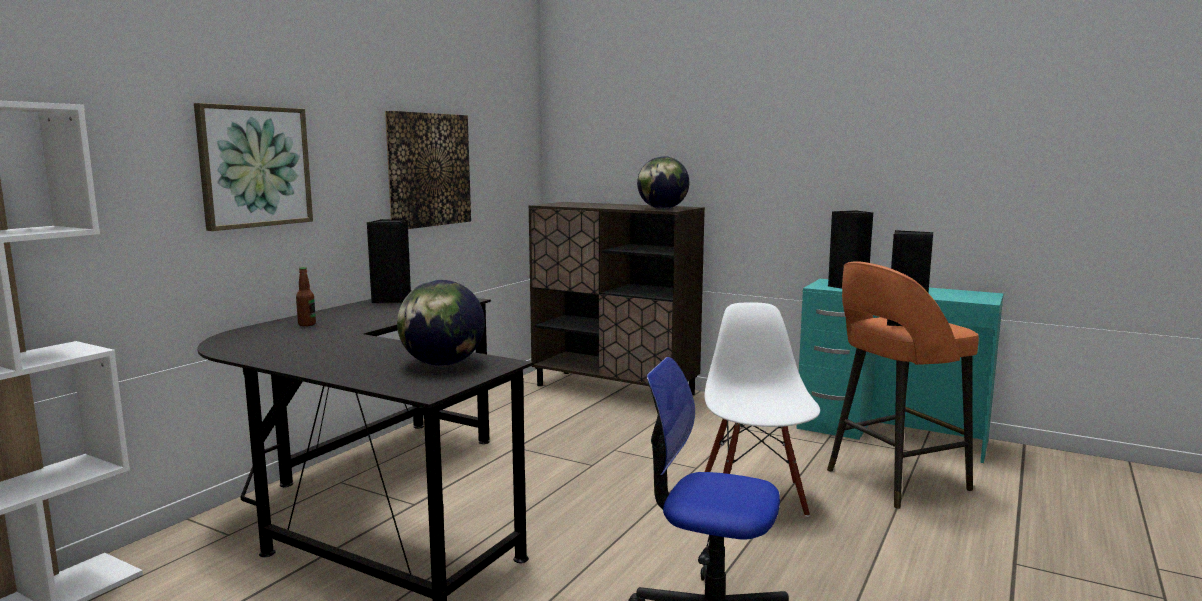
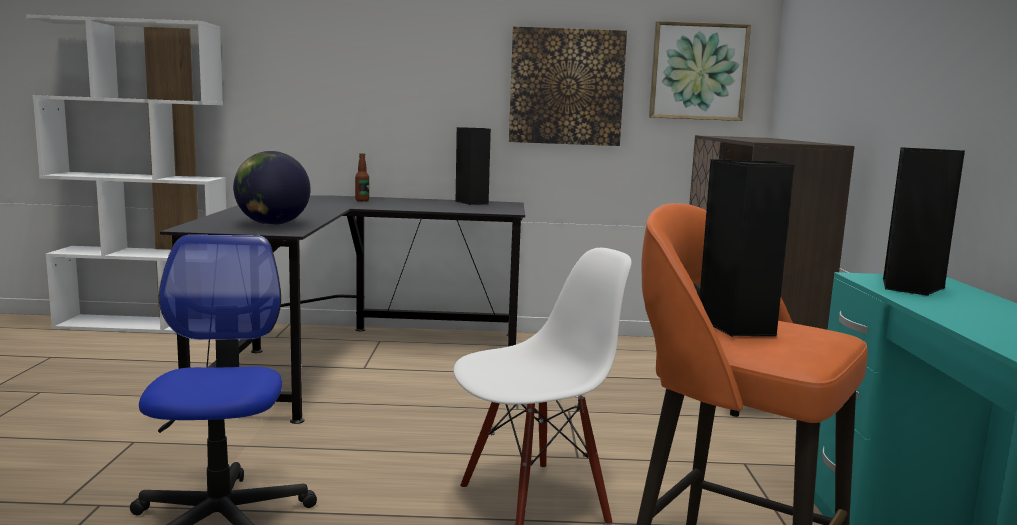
camera: 60 degrees right, 0 degrees up
(254, 166) = (368, 72): picture -> picture (698, 71)
(662, 208) = (775, 141): globe -> none

